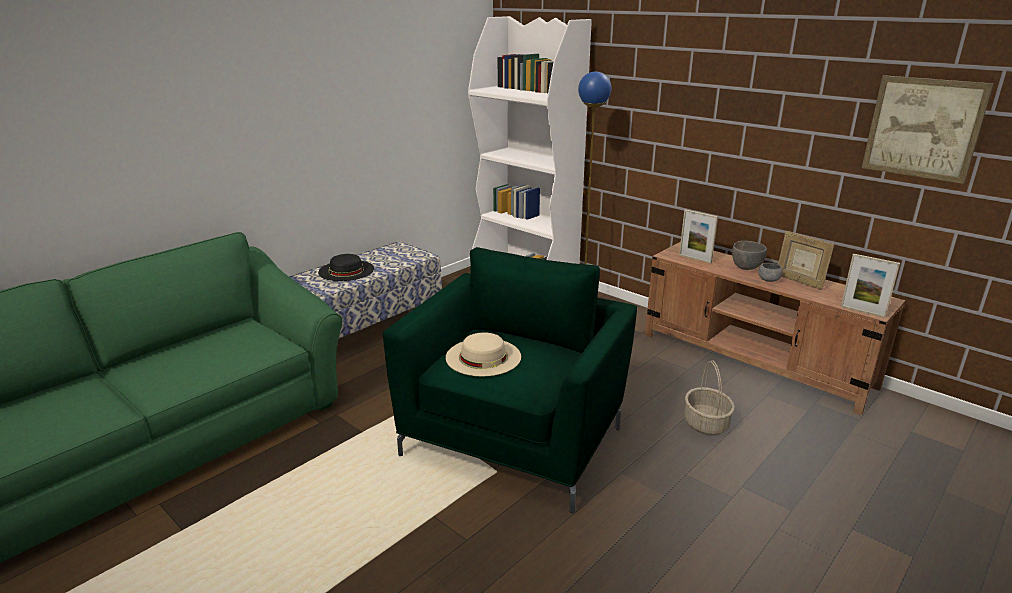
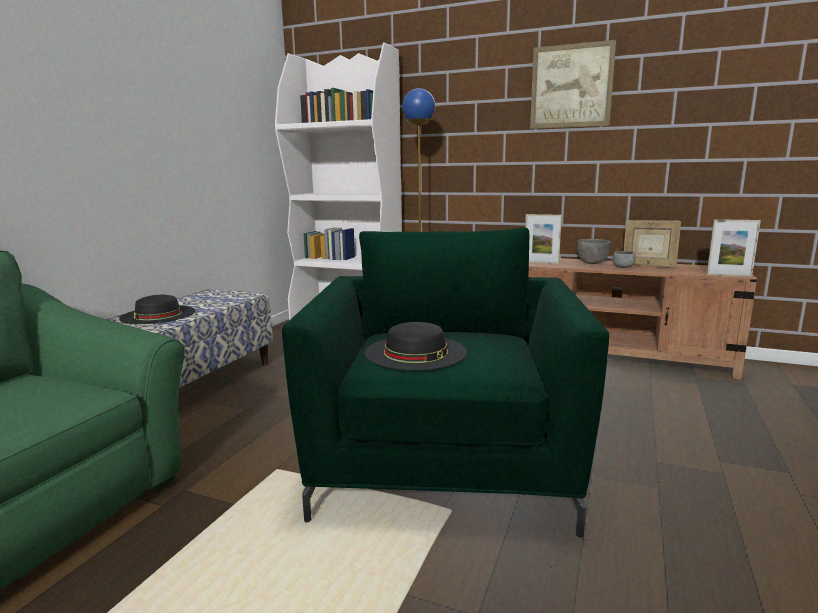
camera: 20 degrees left, 10 degrees down
(483, 357) = (416, 352): beige hat -> black hat
(706, 424) = (627, 412): basket -> none
(923, 128) = (740, 105): picture -> picture (571, 86)

